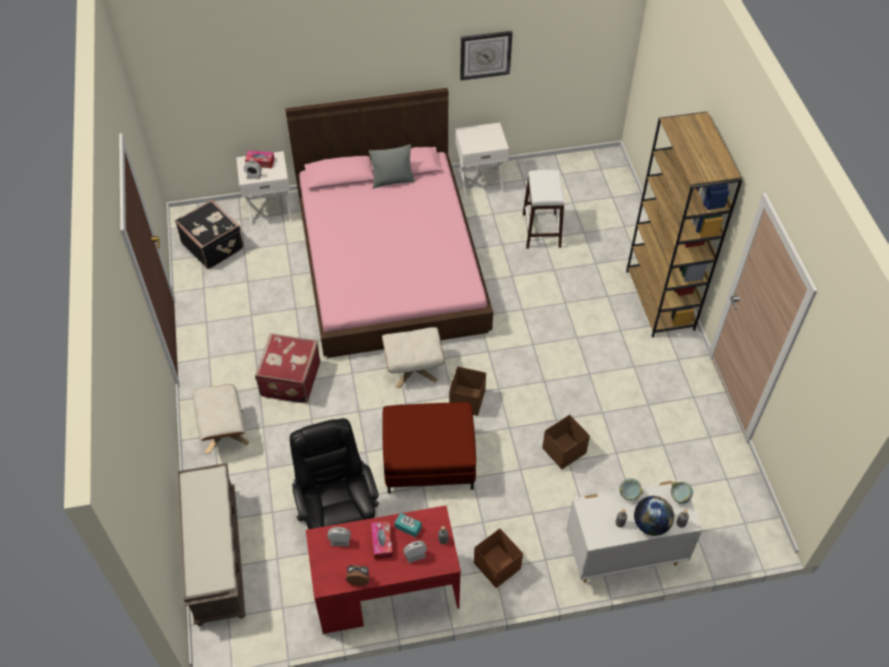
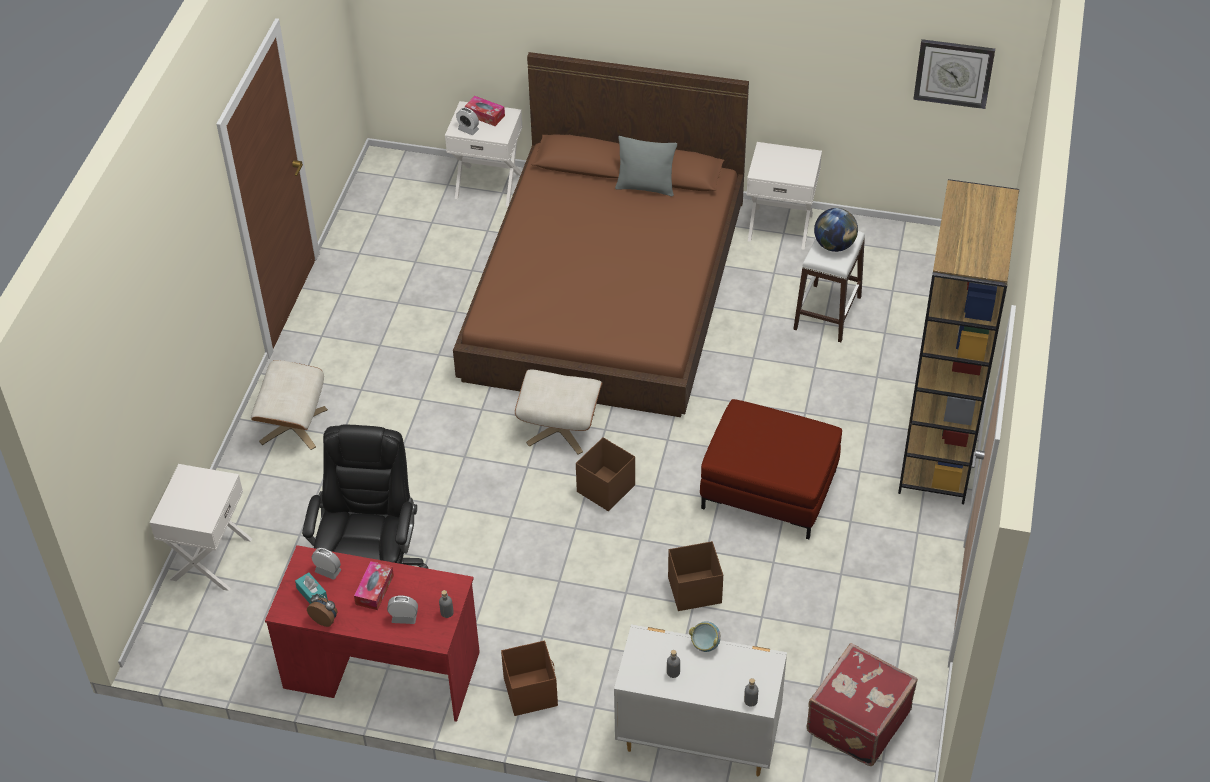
camera: 25 degrees right, 5 degrees down
(213, 245) = (398, 206): black suitcase -> none
(215, 555) = (210, 559): brown bench -> white nightstand
(289, 379) = (401, 392): red suitcase -> red suitcase (856, 721)
(390, 259) = (606, 288): pink bed -> brown bed
(408, 527) = (414, 584): turquoise tissue box -> turquoise tissue box (312, 594)
(429, 460) = (518, 542): red ottoman -> red ottoman (770, 489)
(485, 55) = (807, 49): wall clock -> wall clock (953, 73)
(650, 524) = (710, 688): globe -> globe (834, 245)
(679, 497) = (768, 671): bowl -> none

